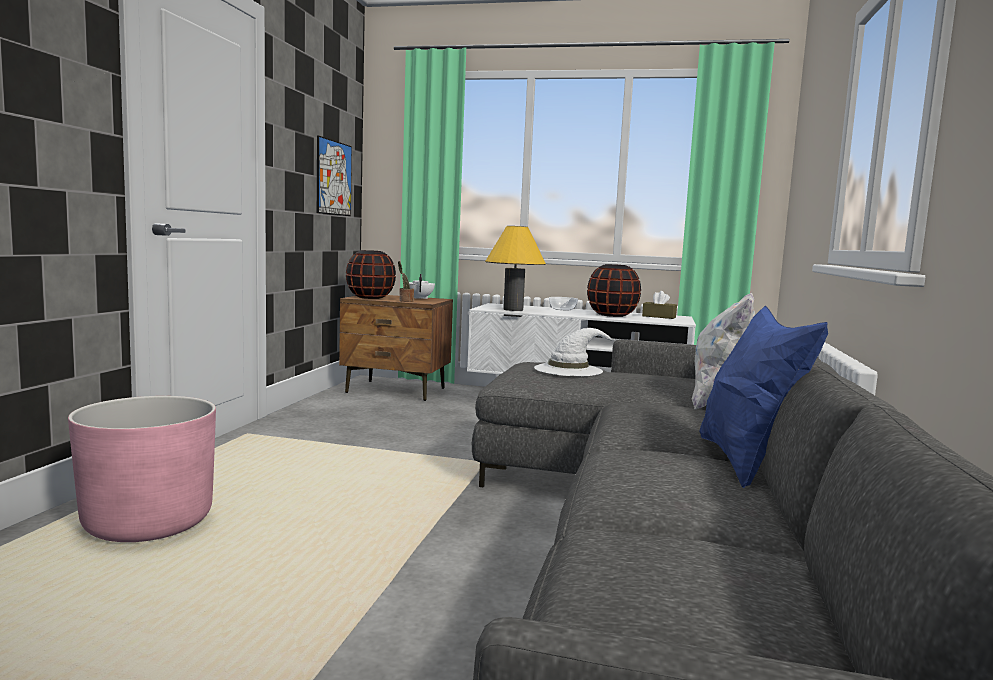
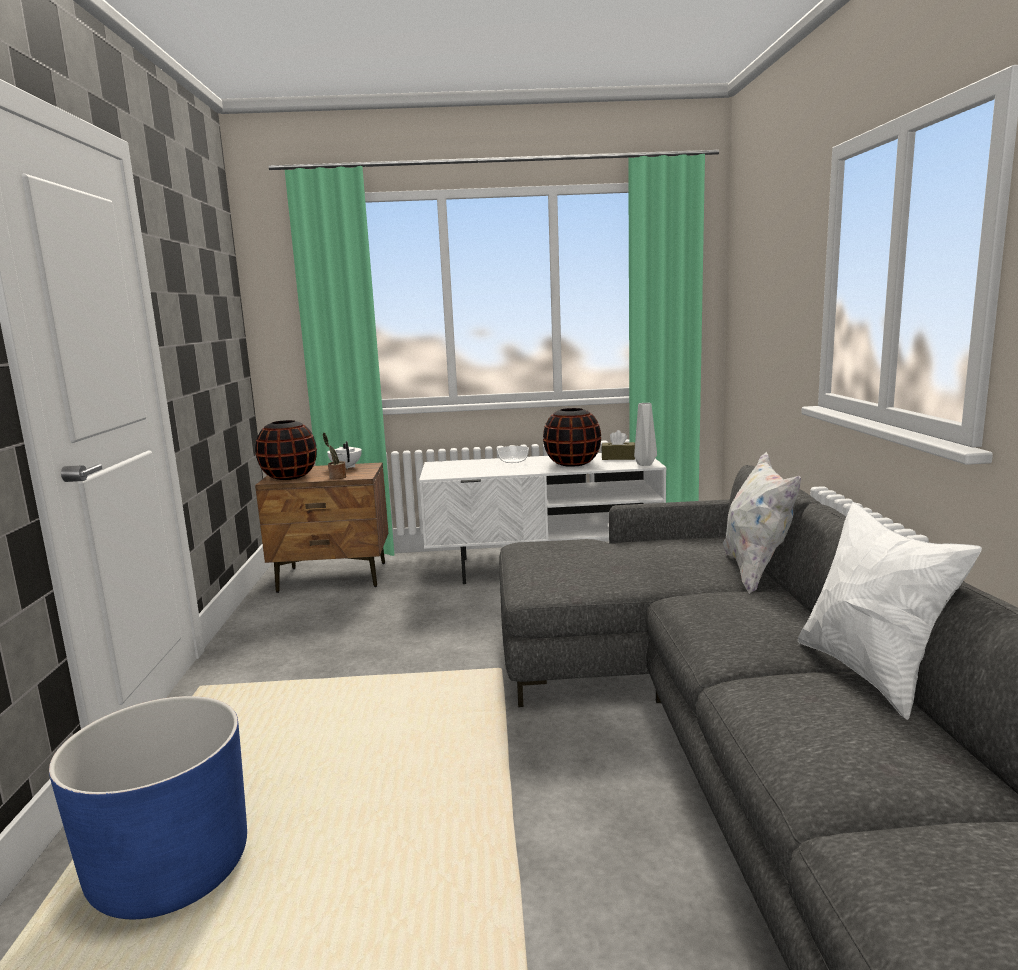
camera: 15 degrees left, 5 degrees up
(148, 523) = (170, 870): pink planter -> blue planter
(334, 178) = (222, 338): picture -> none
(513, 309) = (465, 472): yellow table lamp -> none
(569, 369) = (581, 553): white hat -> none
(677, 321) = (644, 464): none -> grey vase
(747, 462) = (871, 674): blue pillow -> white pillow

